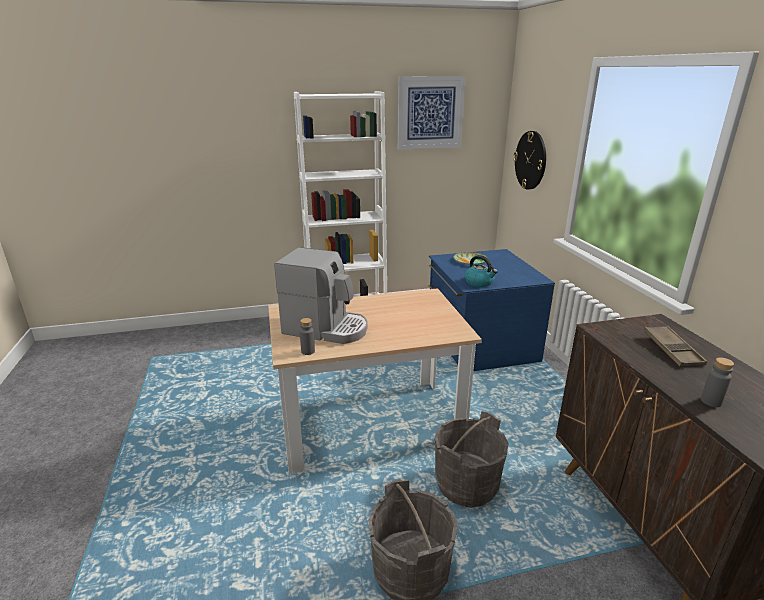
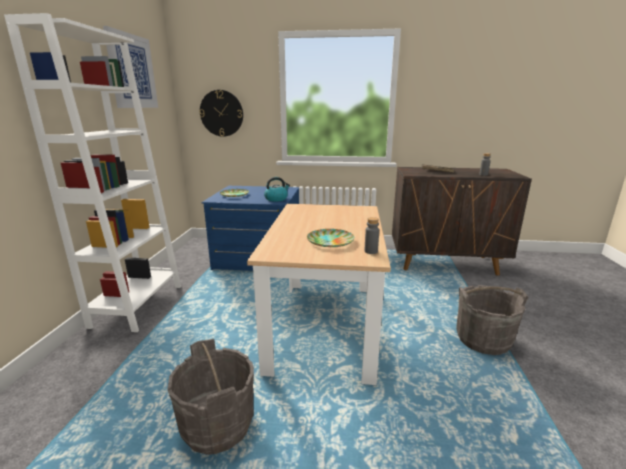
camera: 70 degrees left, 5 degrees down
(326, 328) = (330, 241): coffee machine -> plate
(466, 485) = (408, 302): grey bucket -> grey bucket (217, 425)

